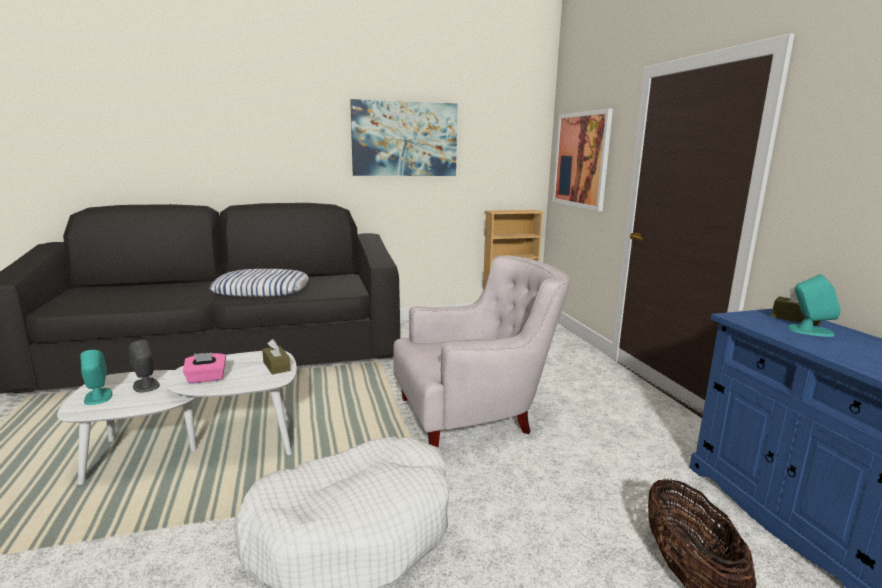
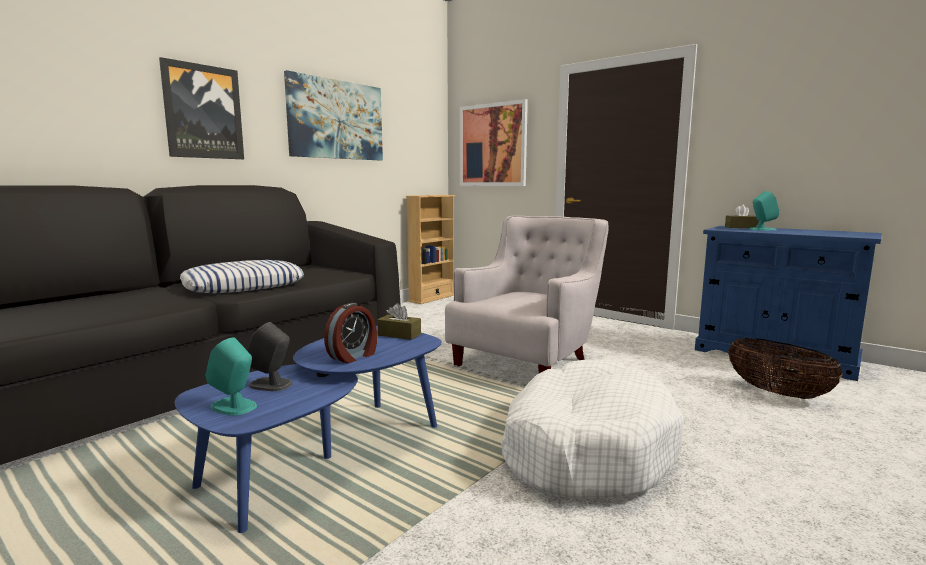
camera: 35 degrees left, 5 degrees down
(197, 448) = (328, 455): white coffee table -> blue coffee table
(206, 378) = (353, 356): pink tissue box -> alarm clock
(274, 142) = (203, 112): none -> picture

